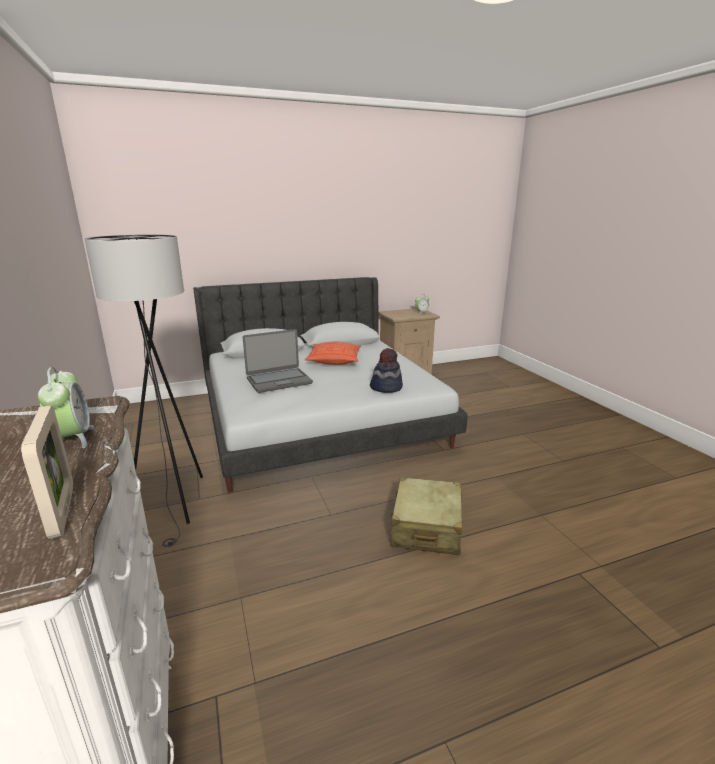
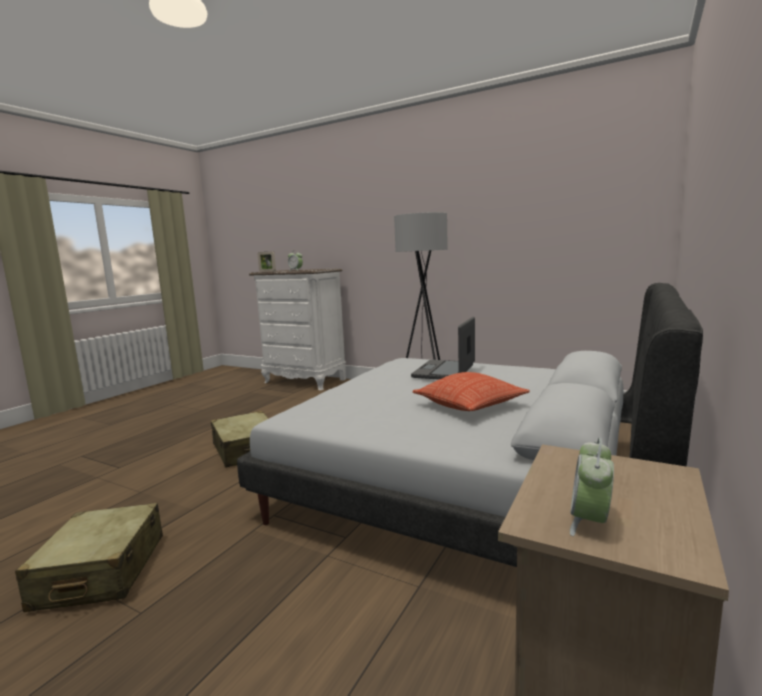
camera: 140 degrees right, 10 degrees down
(386, 387) = (337, 398): hat -> none
(550, 458) = (101, 572): none -> beige suitcase

